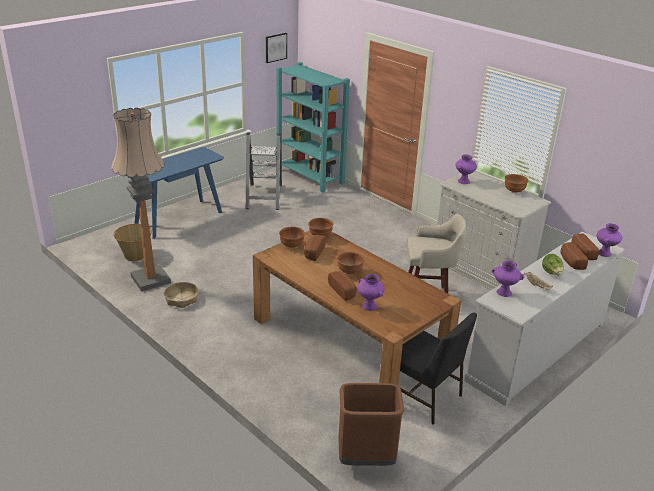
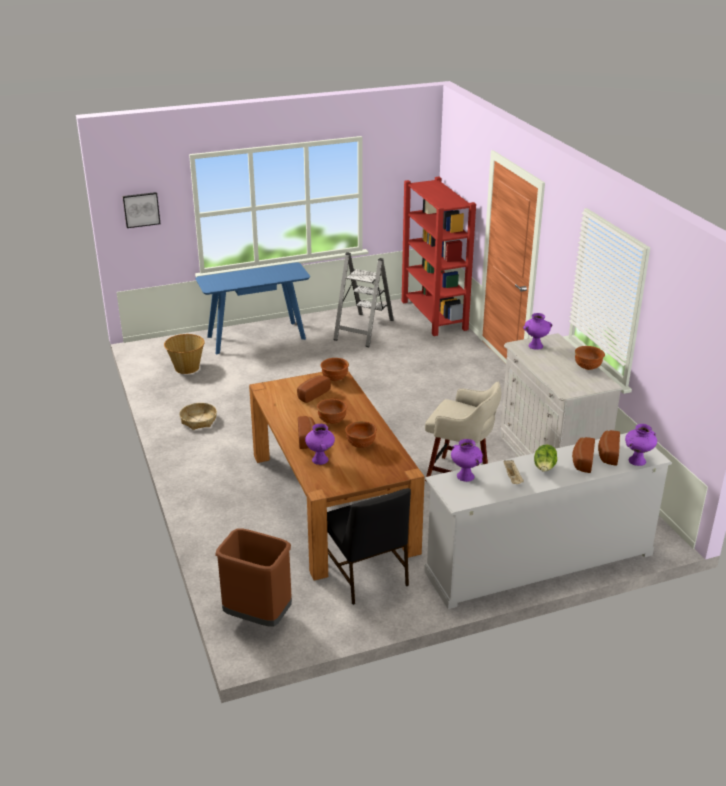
camera: 25 degrees right, 0 degrees up
(150, 279) = (184, 395): floor lamp -> none
(275, 47) = (407, 157): picture -> picture (141, 209)
(291, 245) = (296, 383): brown bowl -> brown bowl (360, 445)
(310, 176) = (434, 315): turquoise bookcase -> red bookcase

